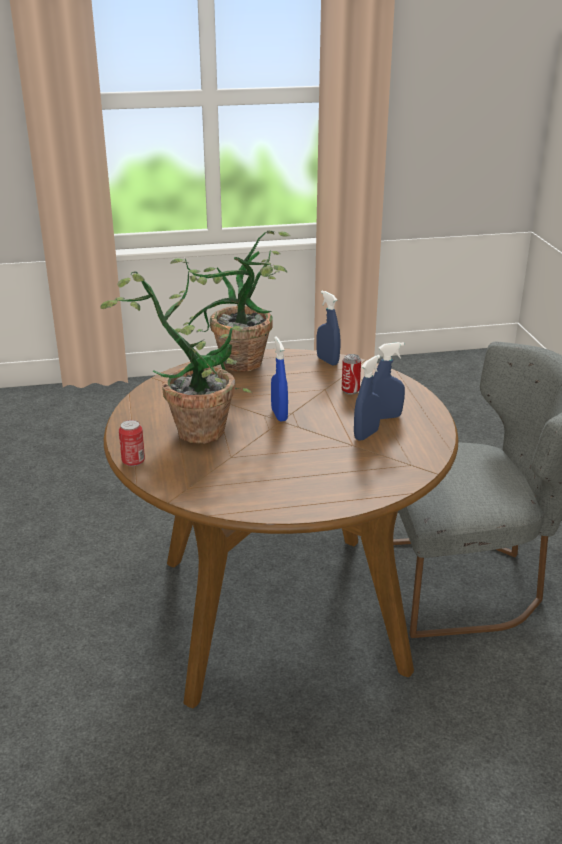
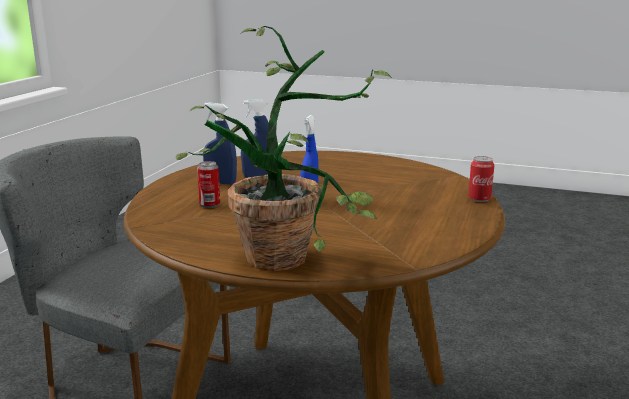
camera: 150 degrees left, 10 degrees down
(196, 425) = (400, 210): potted plant -> none
(327, 361) = (174, 235): blue spray bottle -> none

